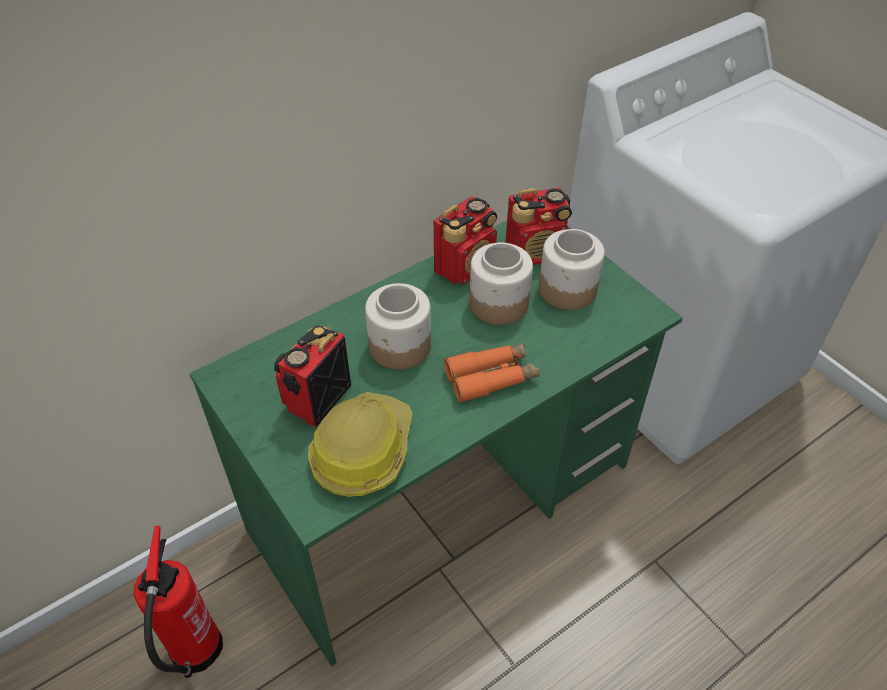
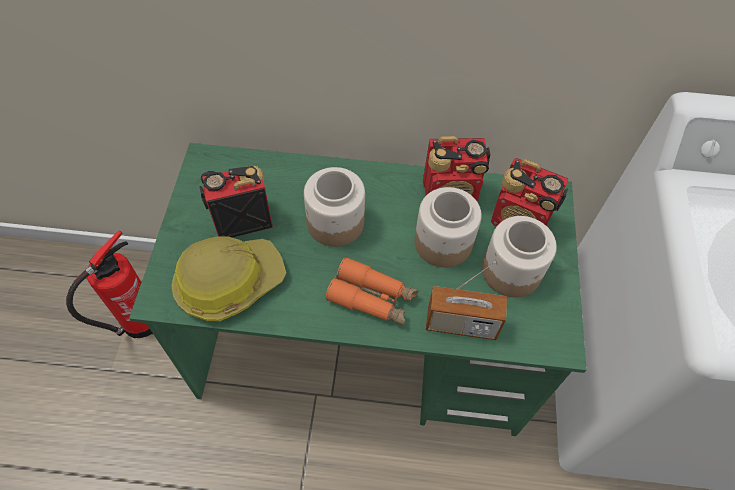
camera: 40 degrees right, 10 degrees up
(574, 348) = (461, 324): none -> radio

